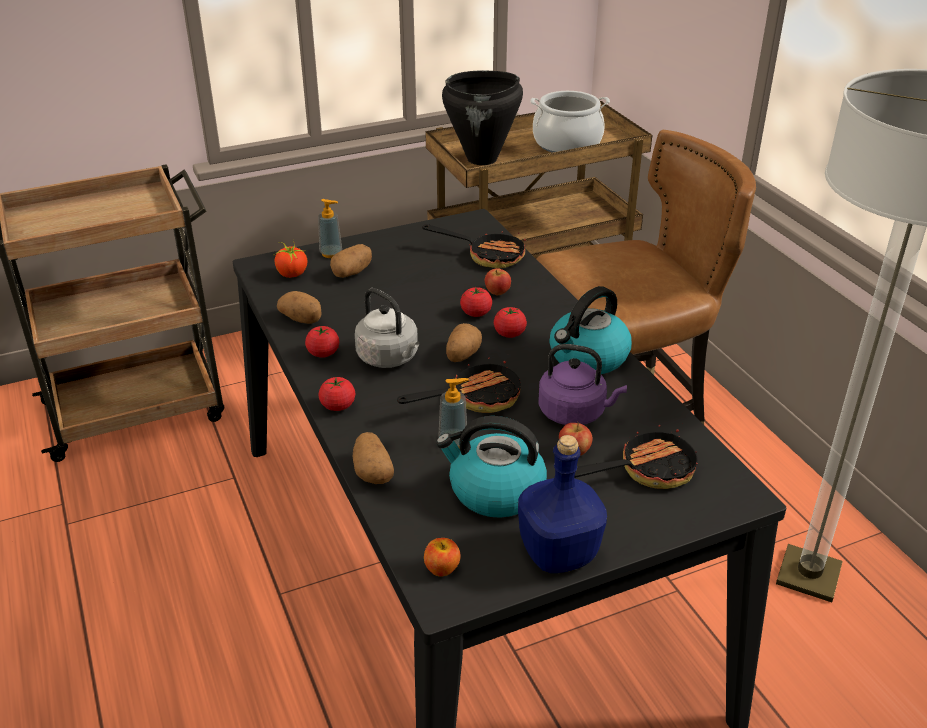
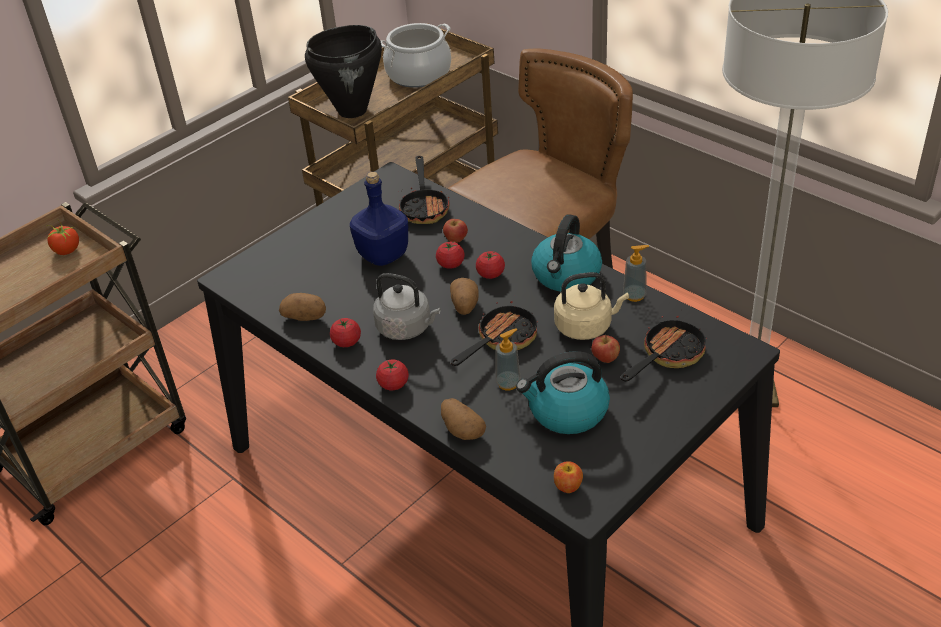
camera: 20 degrees left, 5 degrees up
(292, 274) = (263, 277): tomato -> tomato (67, 250)
(331, 253) = (284, 246): soap dispenser -> soap dispenser (634, 295)
(352, 272) = (317, 259): potato -> none
(487, 255) = (424, 207): frying pan -> frying pan turned 90 degrees clockwise
(559, 554) = (645, 443): blue bottle -> blue bottle (384, 255)
(575, 413) = (586, 326): purple kettle -> beige kettle

